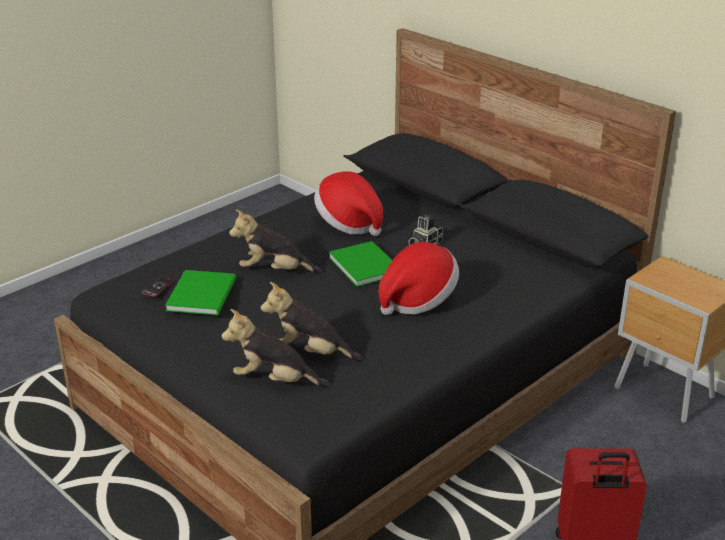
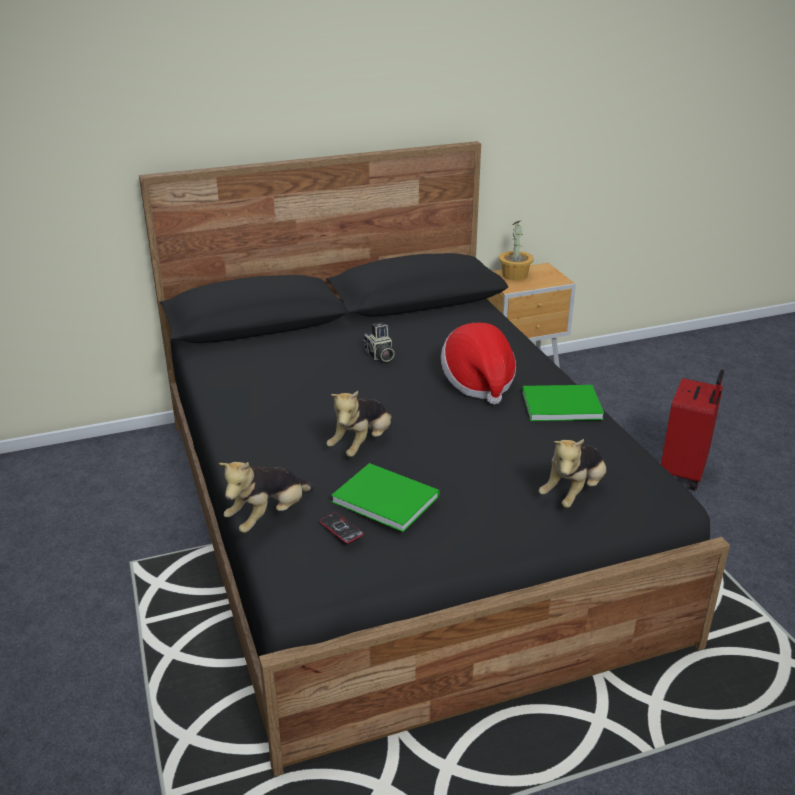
camera: 65 degrees left, 0 degrees up
(310, 352) = (534, 461): plush toy -> plush toy (268, 517)
(349, 223) = (299, 380): hat -> none
(365, 264) = (394, 391): green book -> green book (558, 404)
(680, 275) = (515, 275): none -> potted plant

